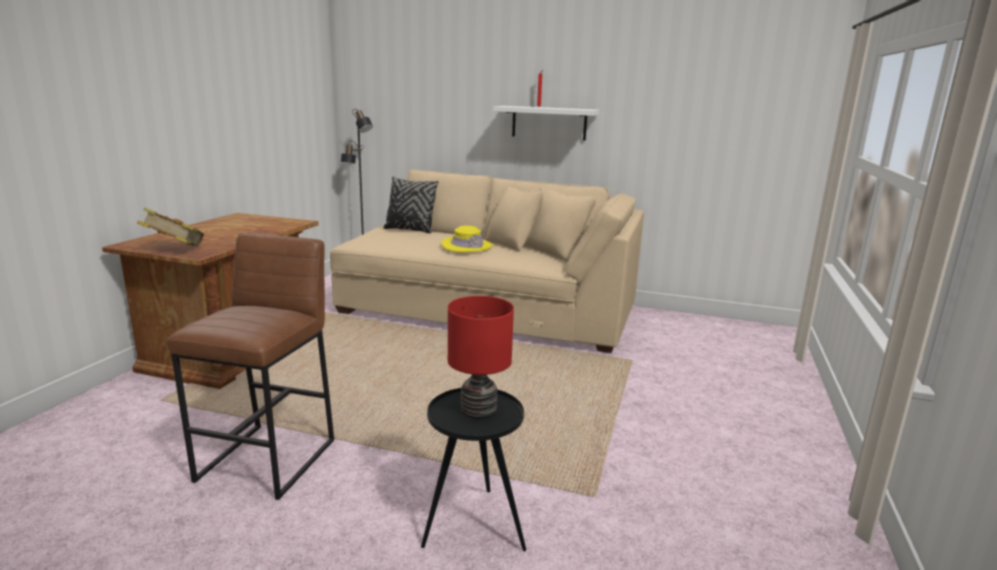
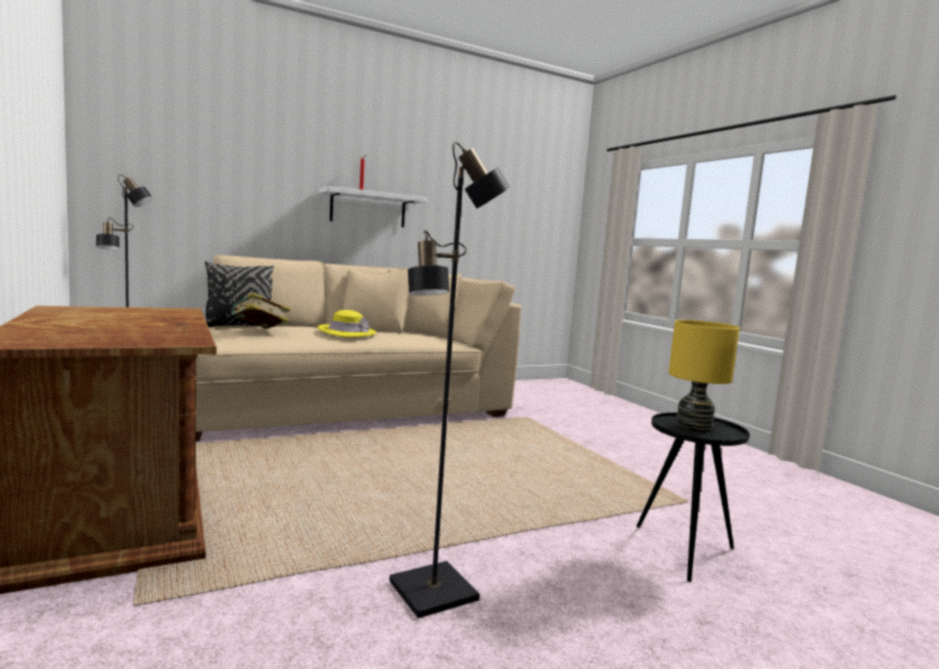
camera: 45 degrees left, 10 degrees down
(174, 249) = (126, 340): book -> book (259, 331)
(268, 458) = (432, 590): brown stool -> black floor lamp
(478, 409) = (693, 427): red table lamp -> yellow table lamp

